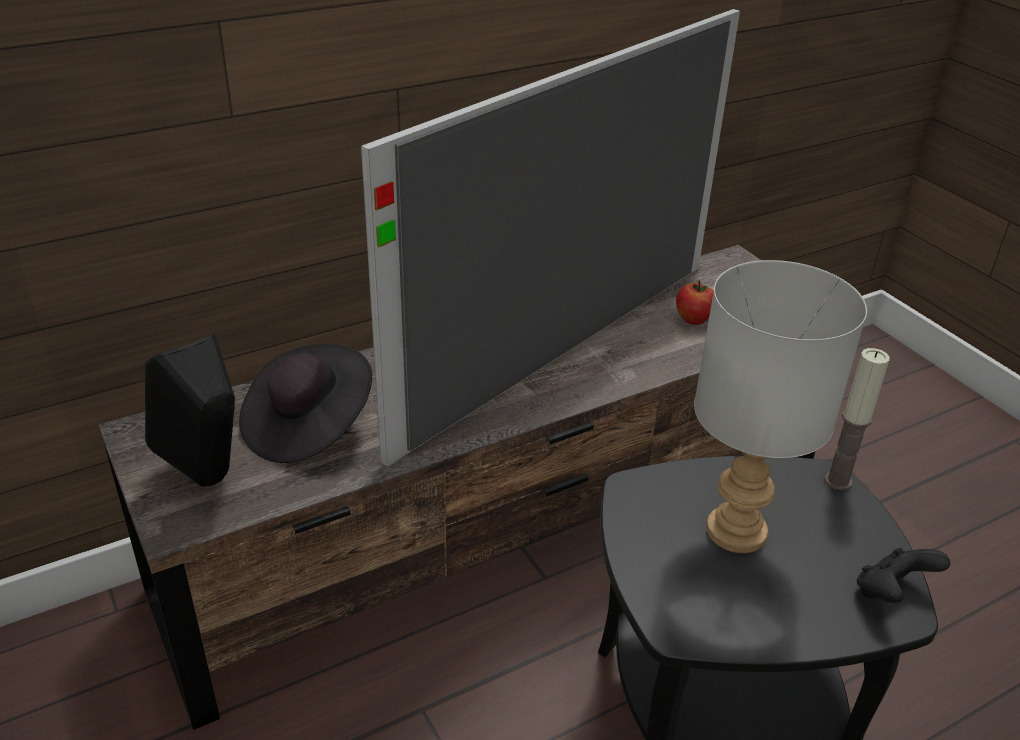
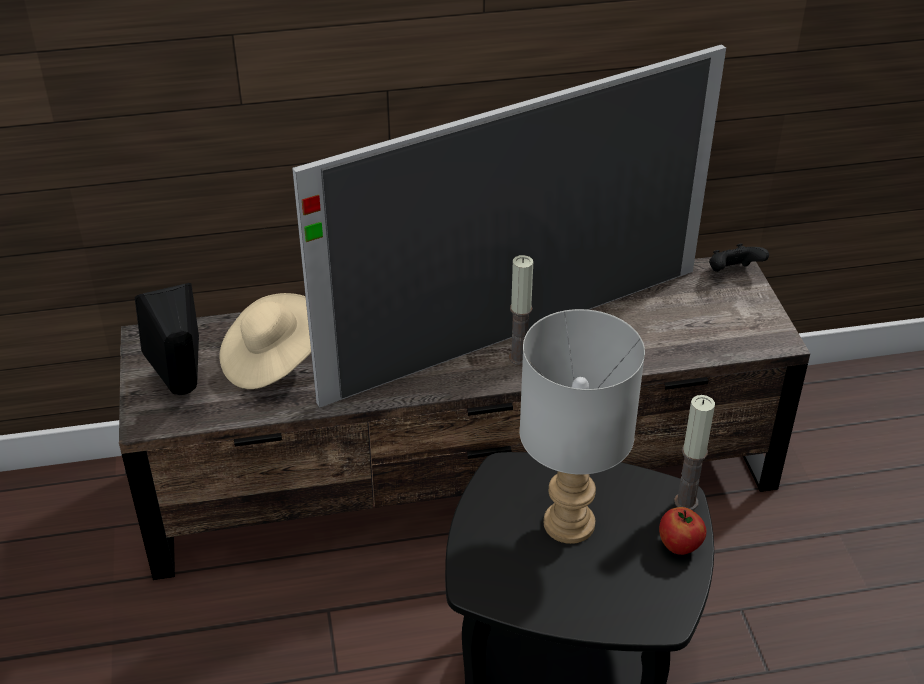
camera: 20 degrees right, 5 degrees up
(307, 427) = (273, 361): black hat -> beige hat
(579, 374) = (519, 357): none -> candle
(693, 320) = (654, 324): apple -> apple (679, 546)
(891, 593) = (666, 603): black game controller -> black game controller (733, 273)

